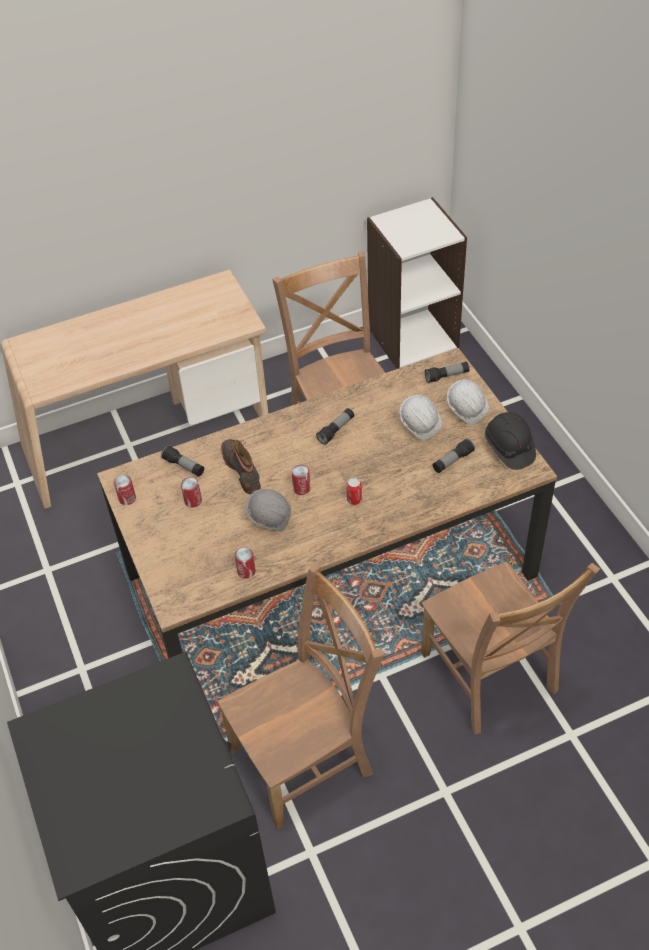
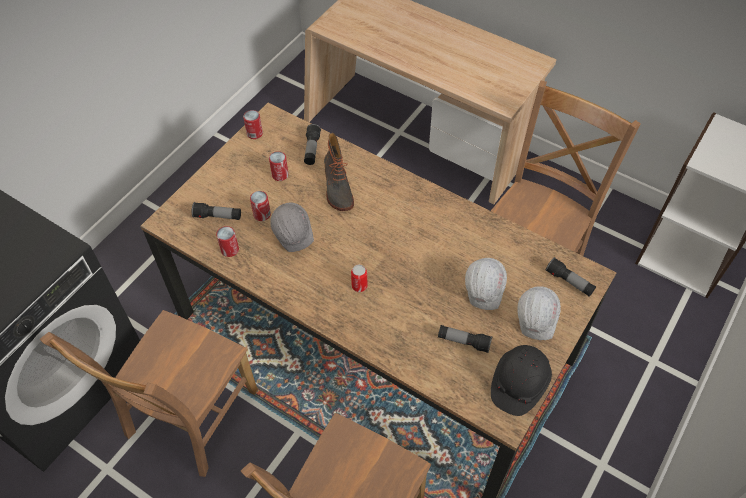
camera: 55 degrees right, 5 degrees up
(243, 469) = (337, 188): boot -> boot turned 135 degrees clockwise
(301, 488) = (344, 240): can -> can (262, 214)
(306, 758) = (189, 417): brown chair -> brown chair turned 90 degrees clockwise
(336, 430) = (430, 230): flashlight -> flashlight (218, 216)

